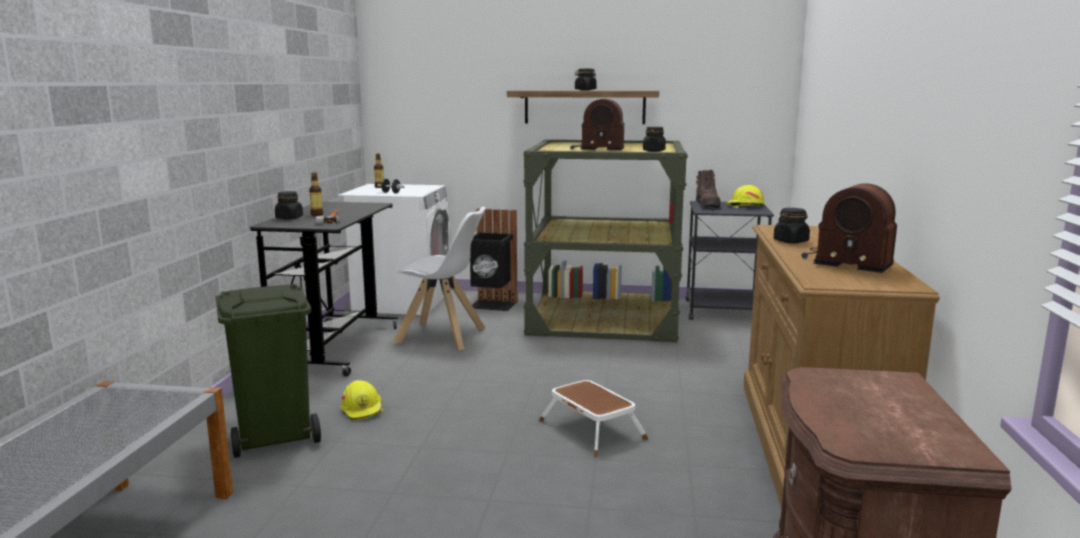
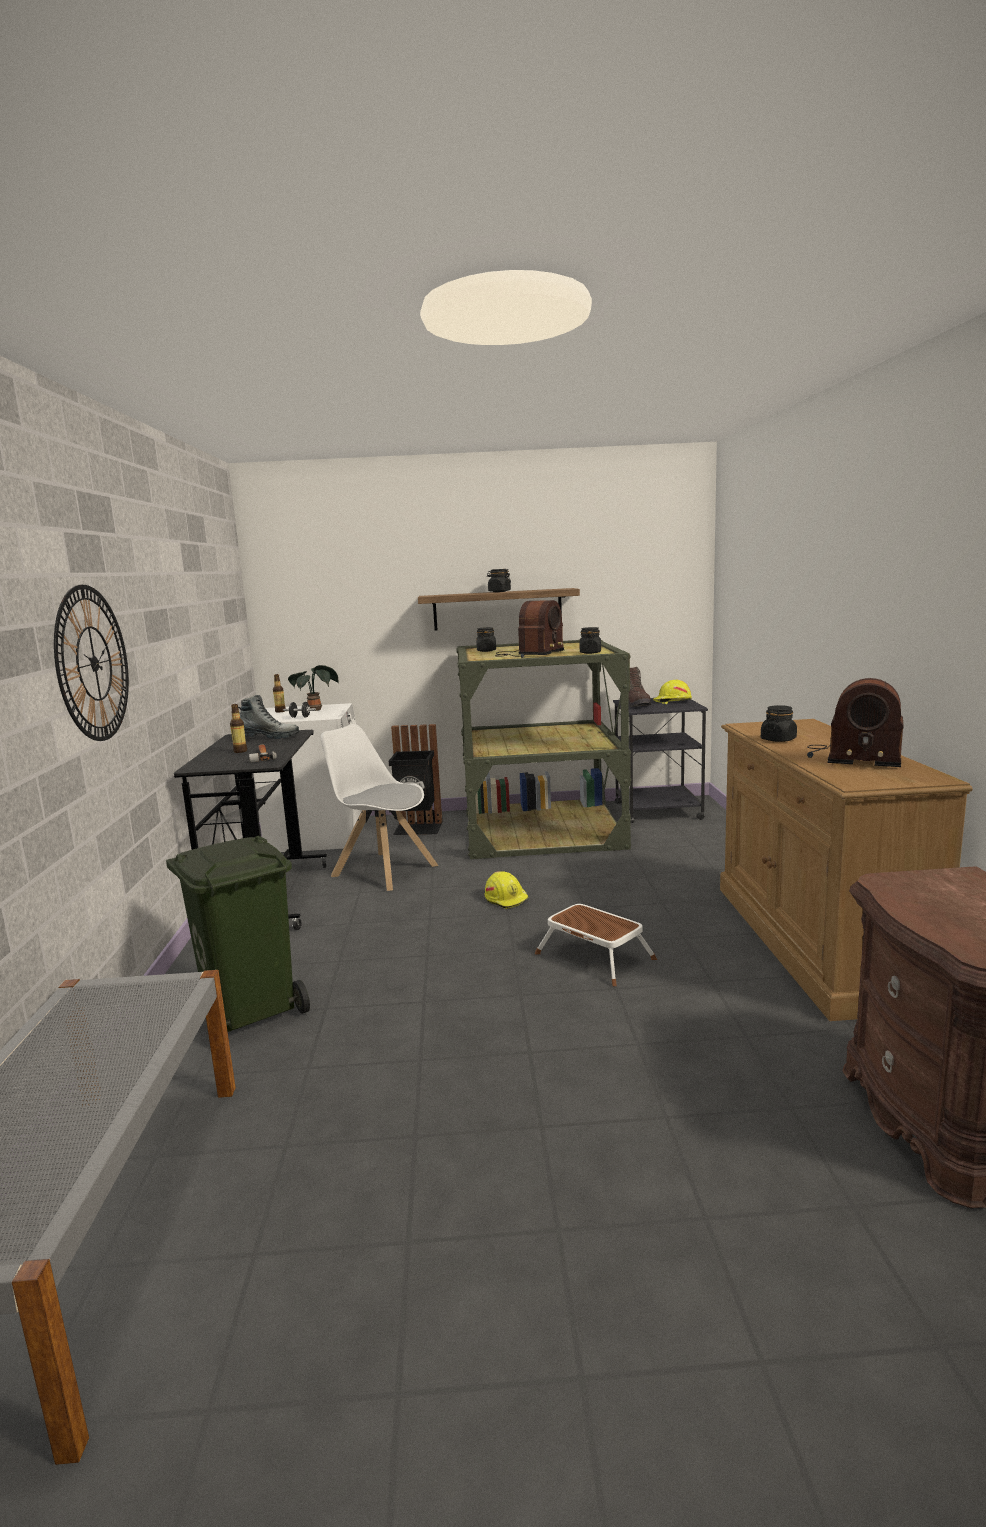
camera: 10 degrees left, 0 degrees up
(169, 123) = (93, 663): none -> wall clock
(289, 218) = (211, 758): black jar -> black jar (486, 651)
(349, 206) = (268, 737): none -> boot
(363, 410) = (337, 967): yellow hard hat -> yellow hard hat (506, 899)
(410, 188) = (316, 710): none -> potted plant
(443, 336) = (382, 870): chair -> chair turned 150 degrees counterclockwise
(596, 149) = (528, 654): radio -> radio turned 60 degrees counterclockwise

